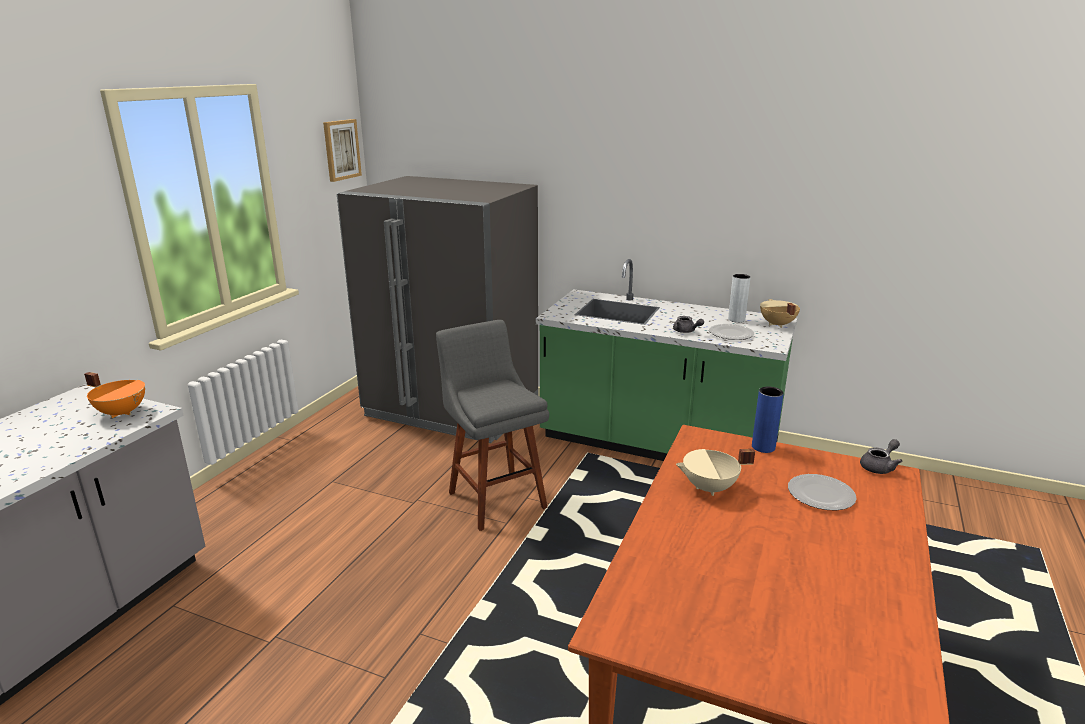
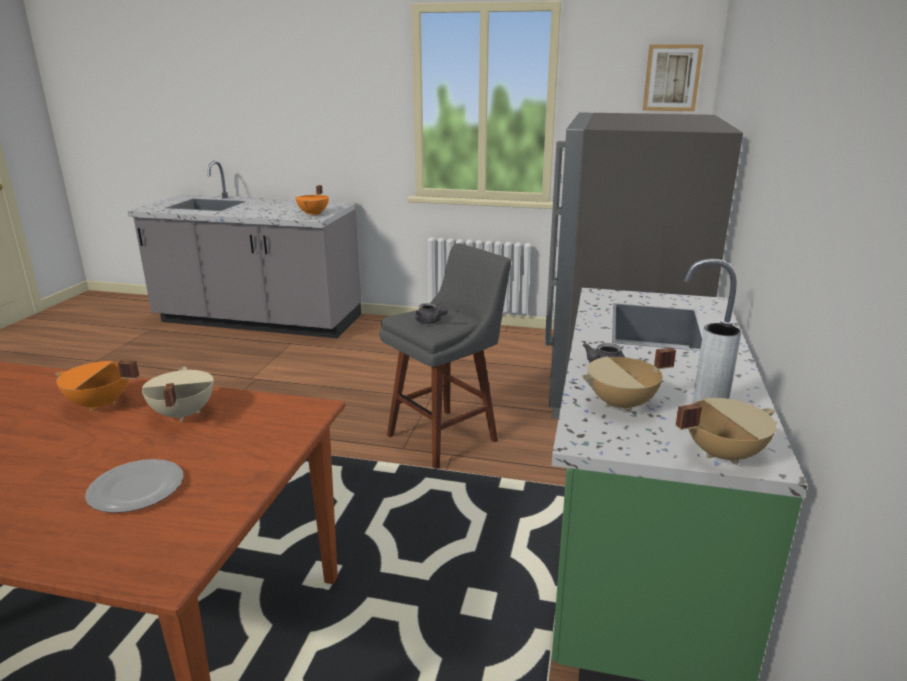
camera: 80 degrees right, 0 degrees up
(693, 534) = (100, 404): none -> orange cooking pot
(731, 334) = (622, 405): plate -> beige cooking pot
(763, 447) = (274, 453): blue vase -> none
(879, 467) = (192, 557): grey teapot -> grey teapot (430, 322)

